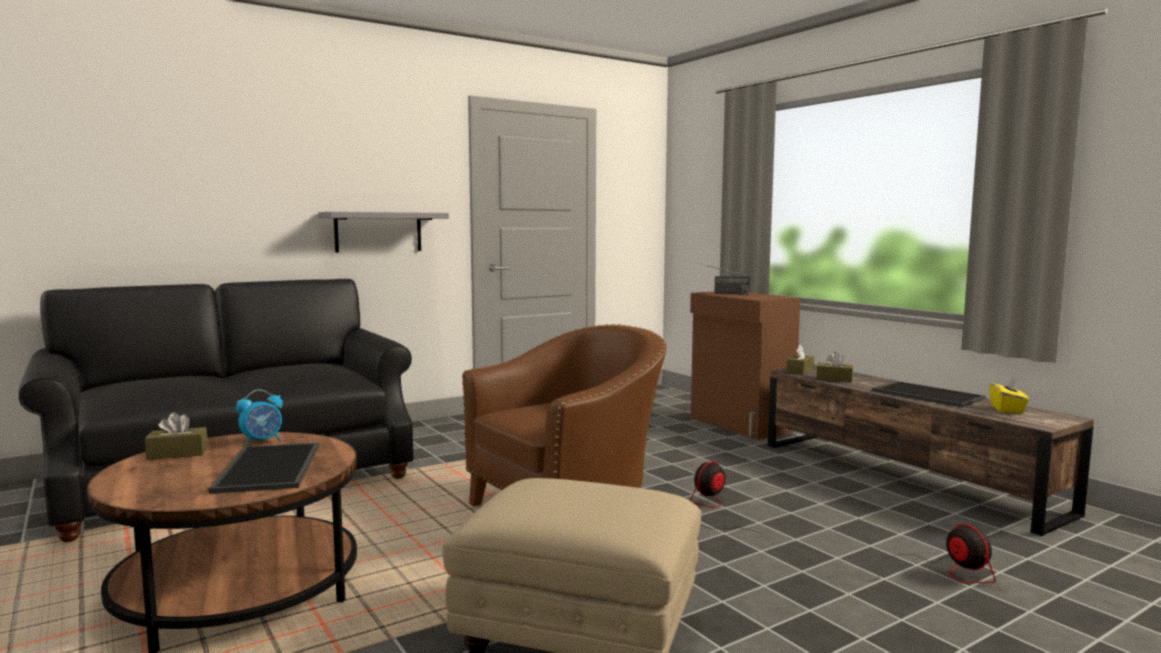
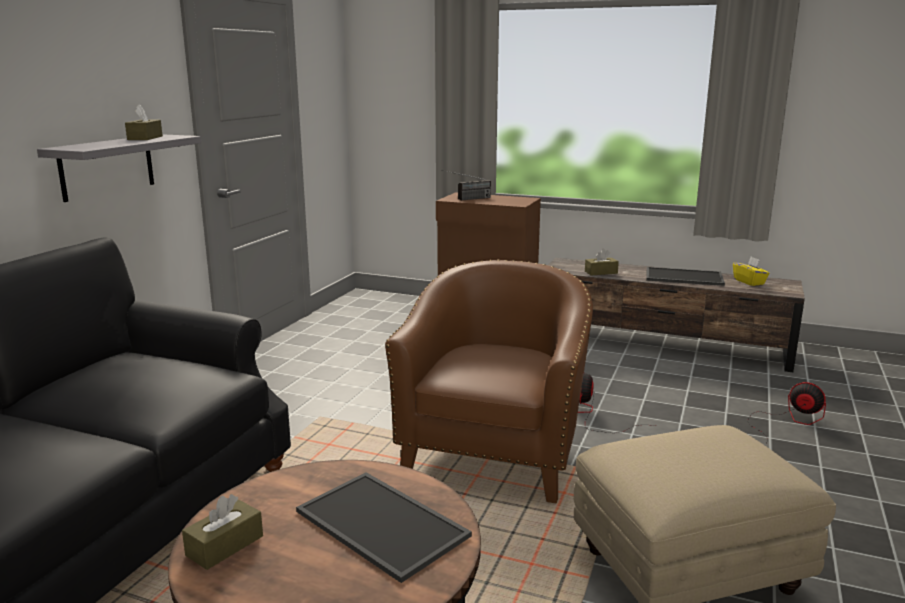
camera: 35 degrees left, 10 degrees up
(262, 441) = (286, 491): alarm clock -> none
(800, 371) = (561, 267): brown tissue box -> brown tissue box (145, 138)

